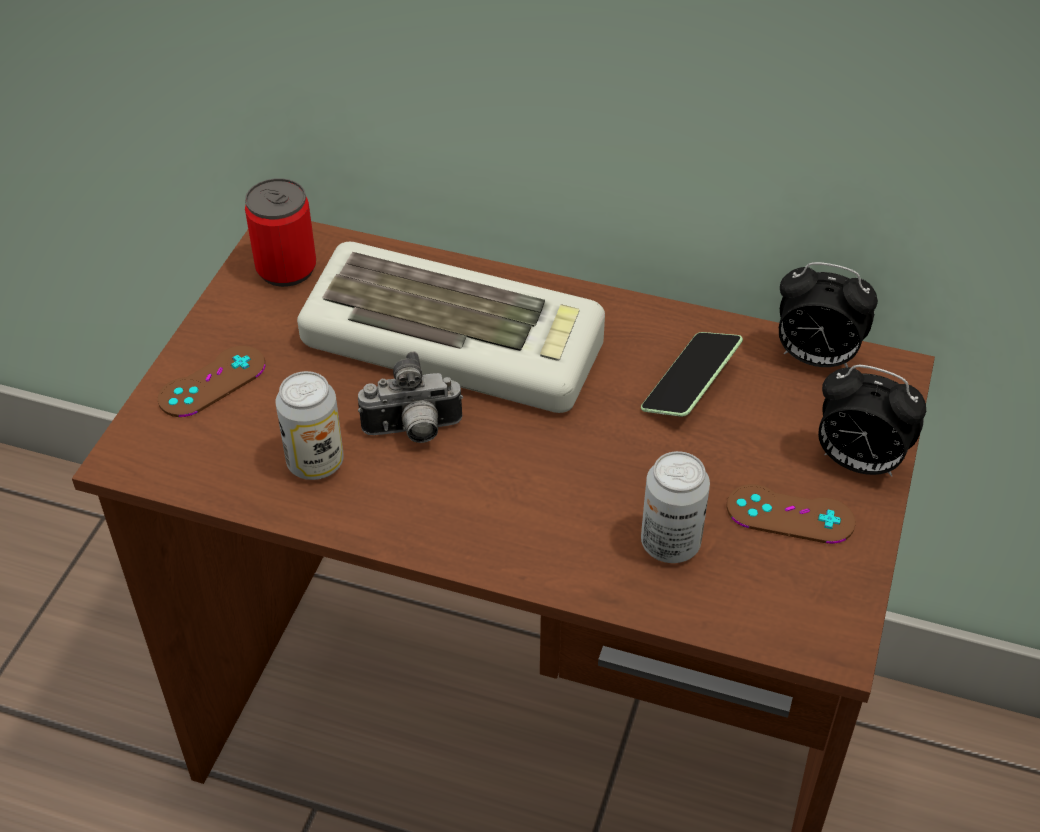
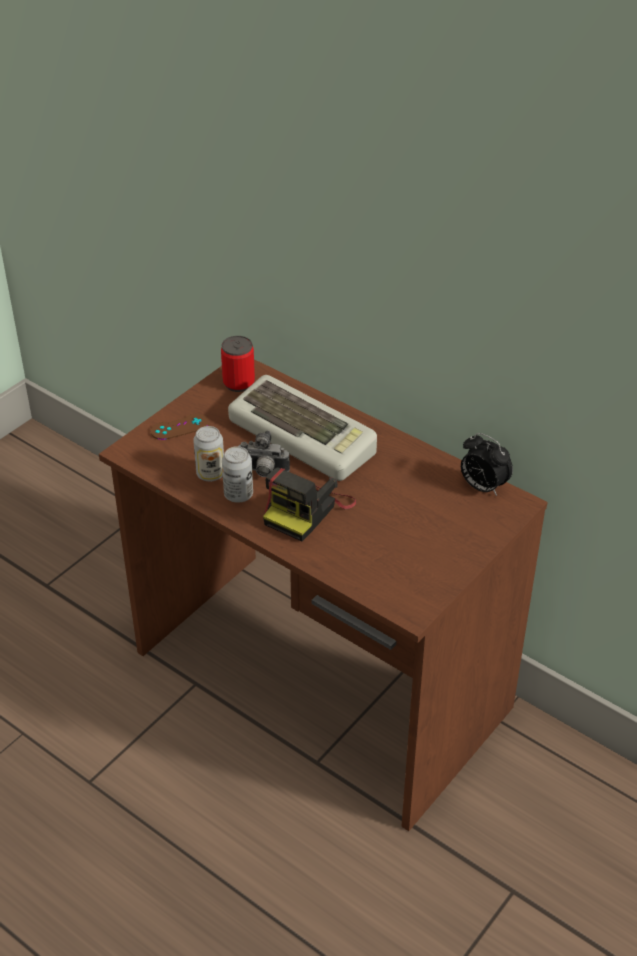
camera: 20 degrees right, 5 degrees down
(533, 487) = (307, 510): none -> camera
(670, 543) = (359, 551): can -> can (238, 495)
(690, 386) = (410, 484): phone -> none
(790, 514) = (425, 553): brown game controller -> none
(857, 462) = (474, 539): alarm clock -> none

